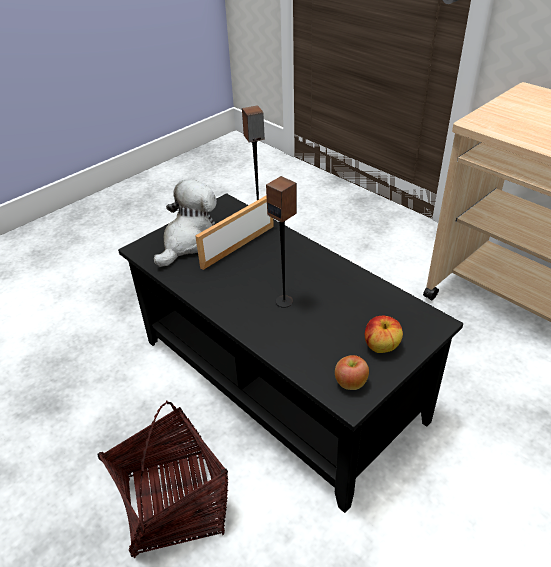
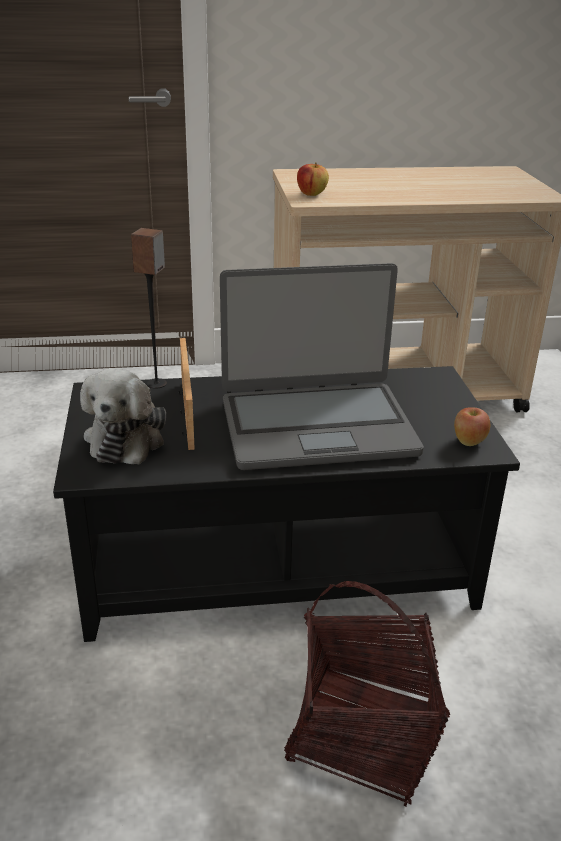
camera: 55 degrees left, 10 degrees down
(189, 241) = (127, 438): plush toy -> plush toy turned 150 degrees counterclockwise
(284, 301) = (316, 426): speaker -> laptop
(381, 346) = (439, 409): apple -> apple (311, 194)

